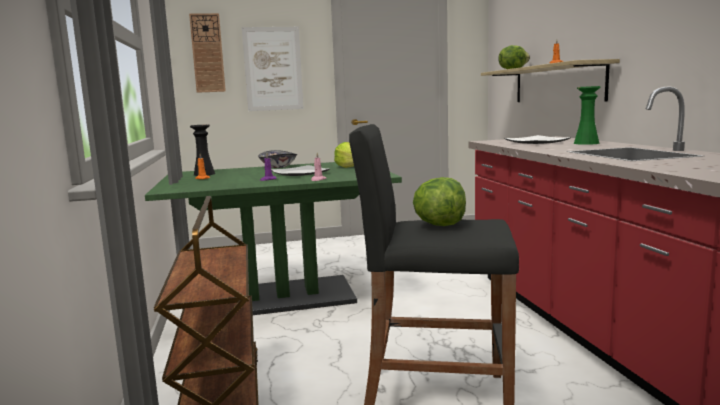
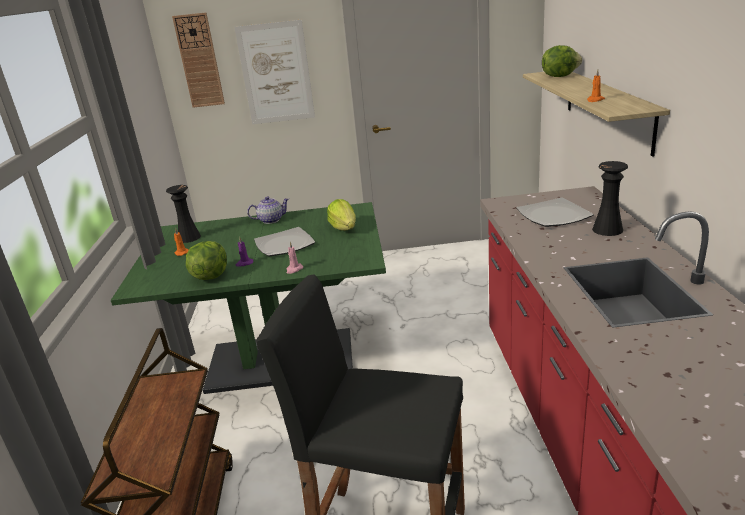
camera: 10 degrees right, 15 degrees up
(278, 167) = (270, 220): bowl -> teapot
(440, 224) = (378, 400): lettuce -> lettuce (210, 276)
(586, 143) = (607, 229): green vase -> black vase

